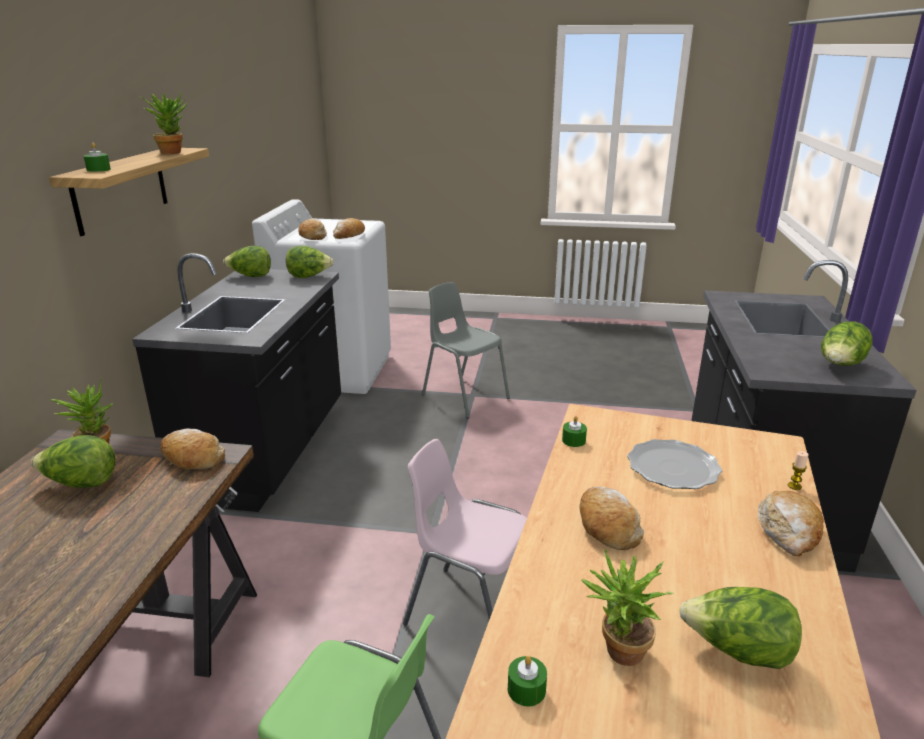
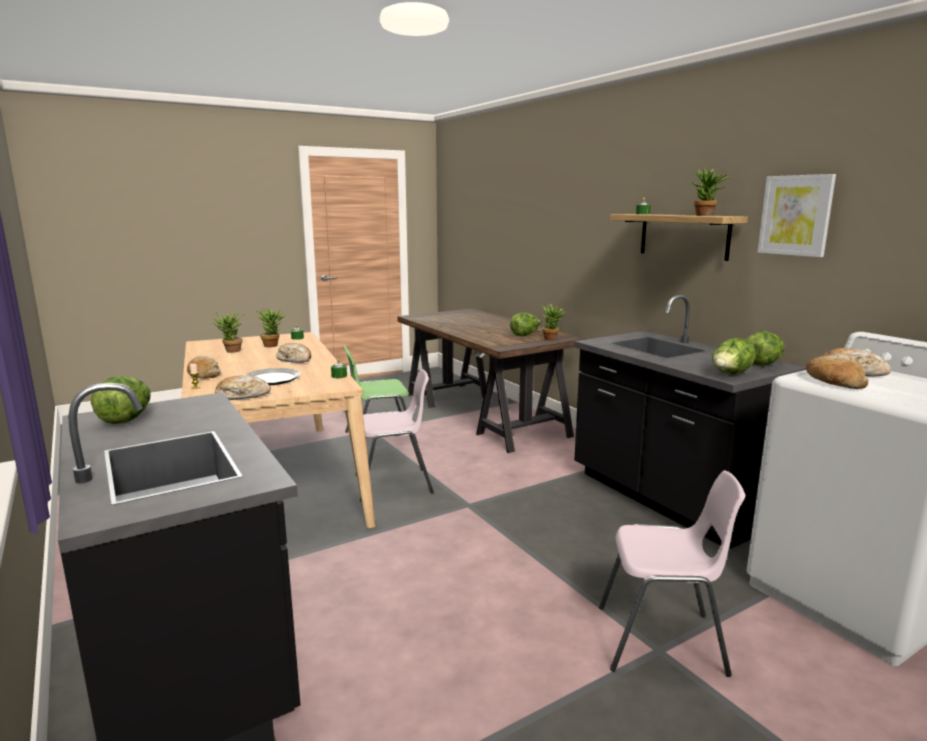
camera: 140 degrees right, 10 degrees down
(192, 458) = (509, 345): bread -> bread (242, 396)
(194, 138) = (796, 215): none -> picture
(464, 396) = (662, 641): grey chair -> pink chair
(737, 652) = (231, 351): lettuce -> potted plant

